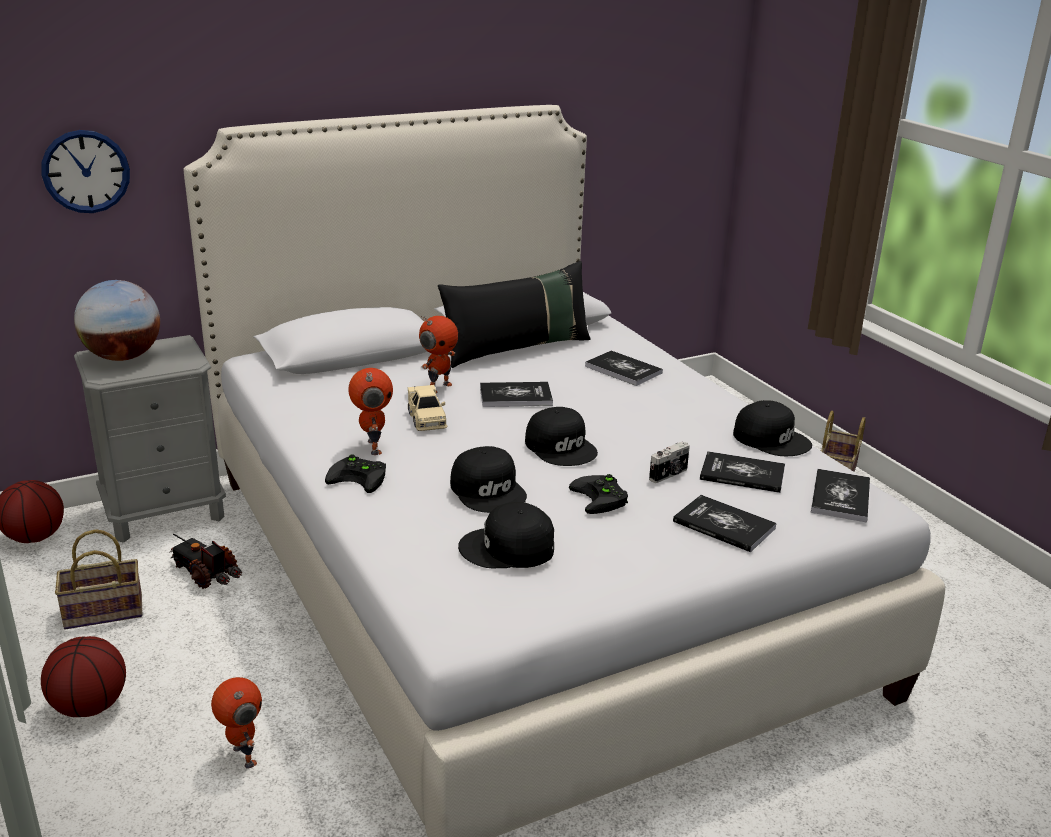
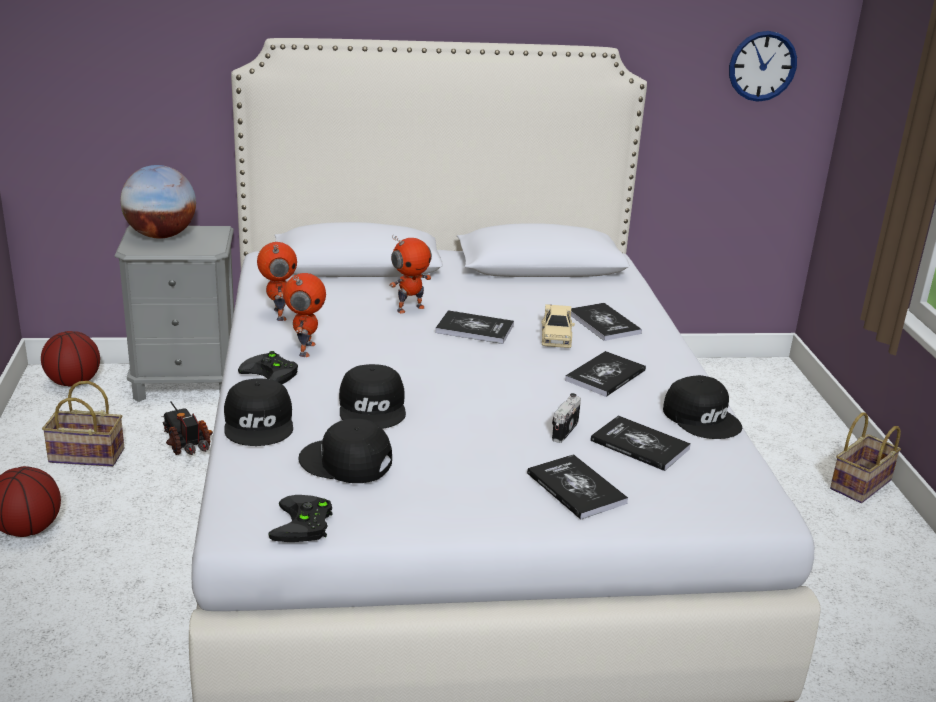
camera: 20 degrees right, 0 degrees up
(86, 171) = (150, 65): wall clock -> wall clock (762, 66)
(242, 756) = (117, 603): toy robot -> toy robot (278, 314)
(426, 419) = (373, 334): beige toy car -> beige toy car (556, 337)
(517, 349) = (514, 286): black pillow -> none
(561, 447) = (477, 383): black cap -> black cap (260, 423)
(602, 498) = (475, 437): black game controller -> black game controller (304, 525)
(669, 475) = (563, 430): camera -> camera turned 135 degrees clockwise
(840, 497) = (726, 489): book -> book (605, 375)

